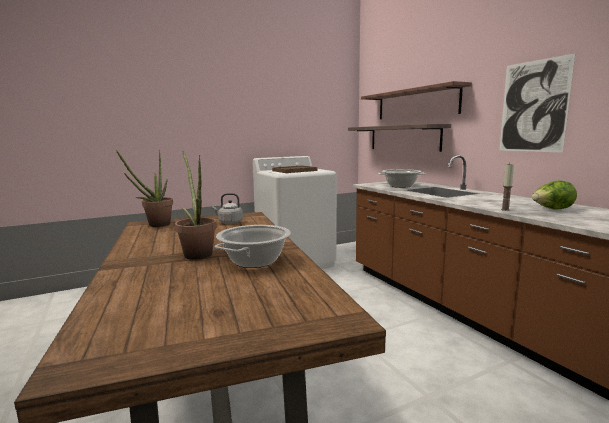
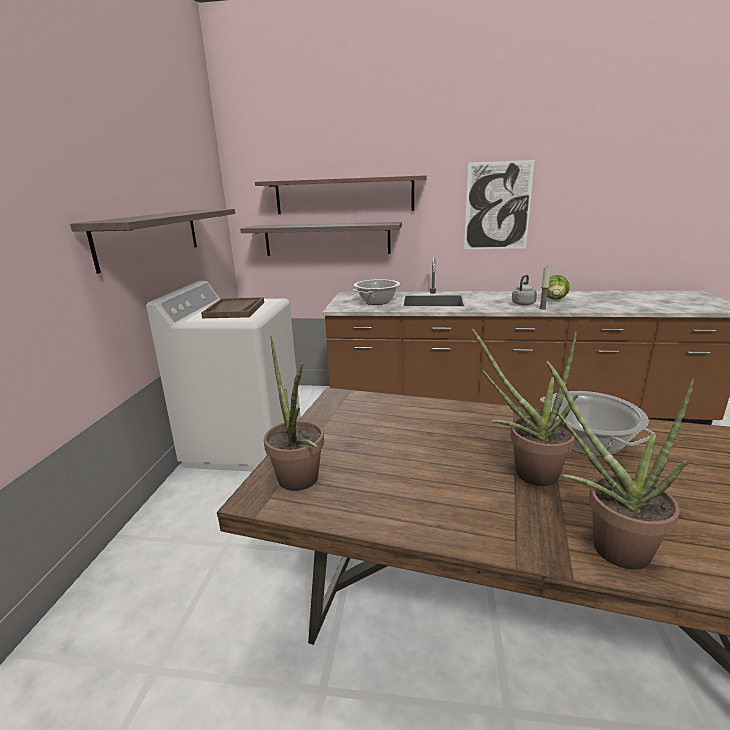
camera: 55 degrees left, 10 degrees up
(129, 273) = (607, 546): none -> potted plant
(229, 222) = (368, 420): grey kettle -> grey kettle (522, 304)
(271, 125) = (150, 236): none -> shelf

